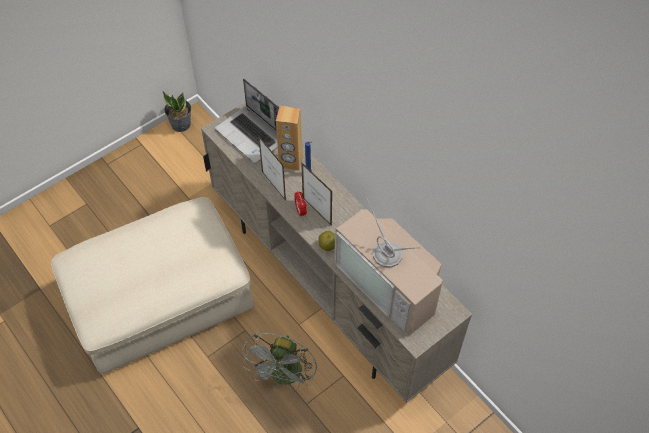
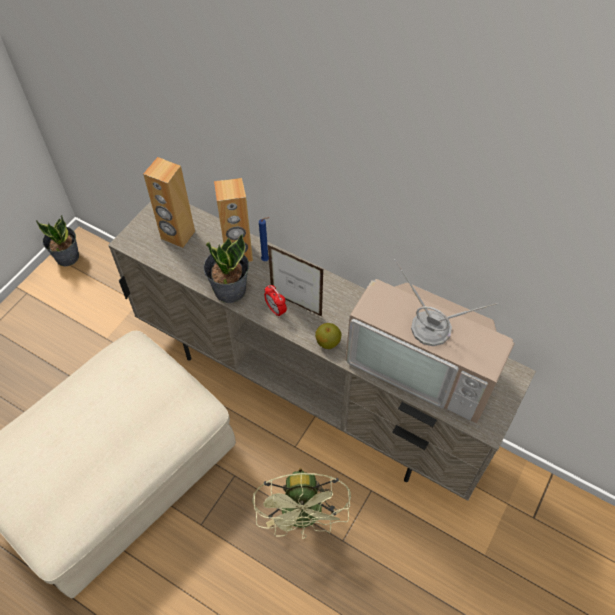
camera: 20 degrees left, 0 degrees up
(252, 135) = (177, 235): laptop -> brown speaker
(273, 186) = (229, 289): picture frame -> potted plant
(284, 377) = (304, 517): grey fan -> green fan

